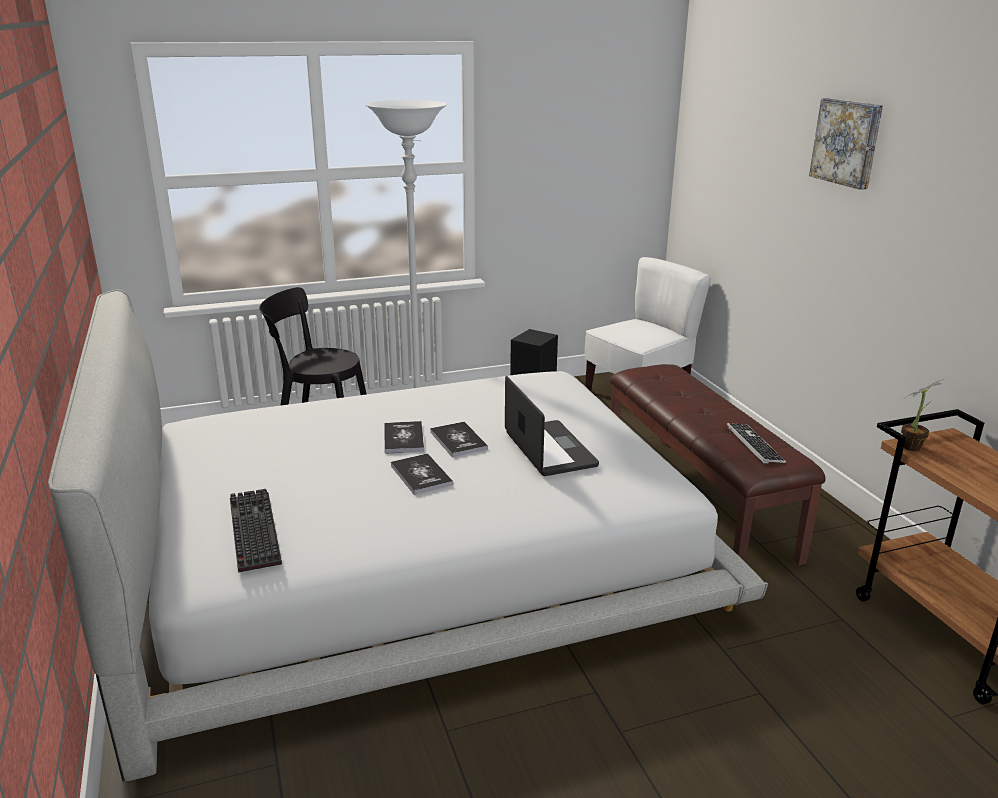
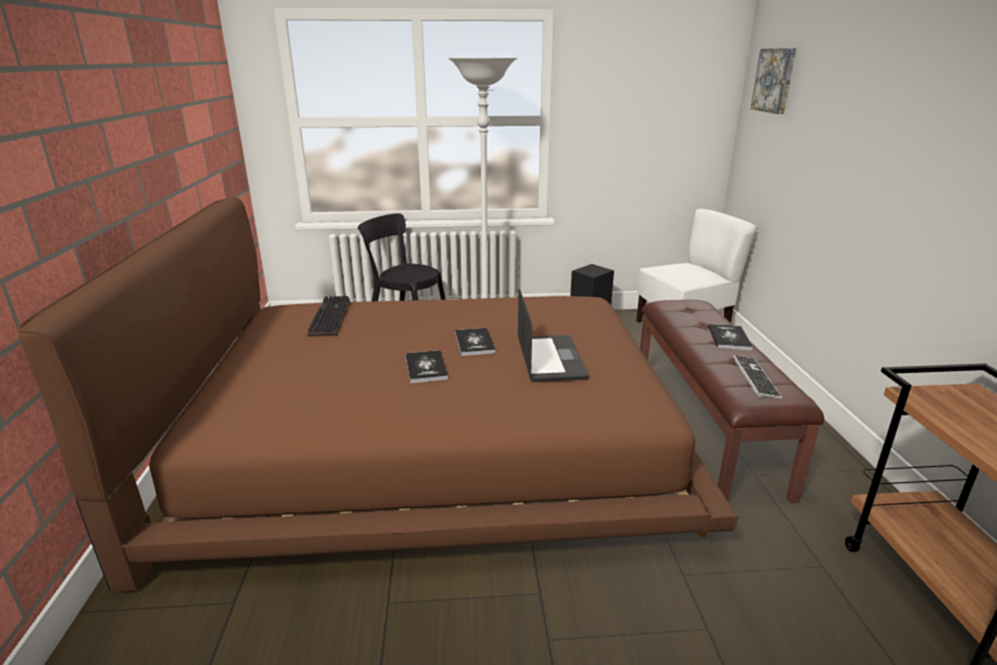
camera: 15 degrees right, 0 degrees up
(251, 530) = (261, 395): keyboard -> keyboard (328, 317)
(403, 438) = (429, 336): book -> book (729, 338)
(409, 556) = (429, 438): white bed -> brown bed
(847, 142) = (893, 85): picture -> picture (775, 80)
(913, 446) = (922, 397): potted plant -> none

